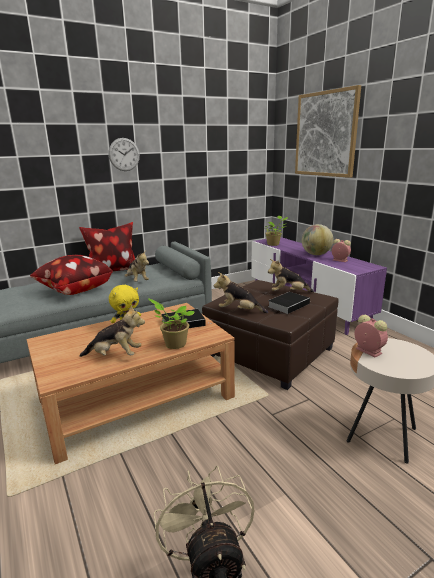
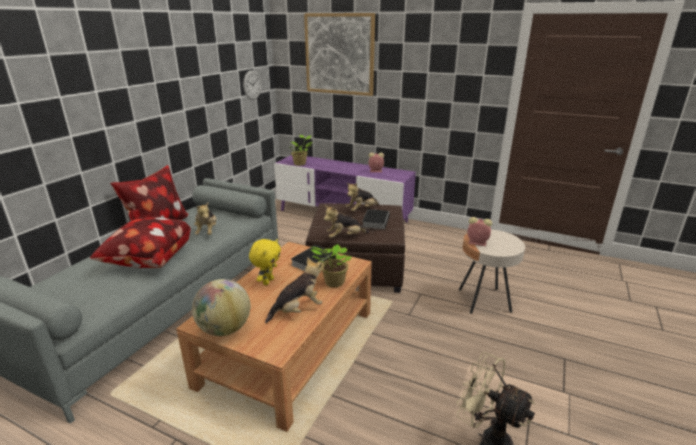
camera: 35 degrees left, 5 degrees up
(124, 154) = (144, 86): wall clock -> wall clock (252, 85)
(137, 281) = (207, 232): plush toy -> plush toy turned 60 degrees clockwise
(316, 254) = (350, 168): globe -> globe (224, 329)

